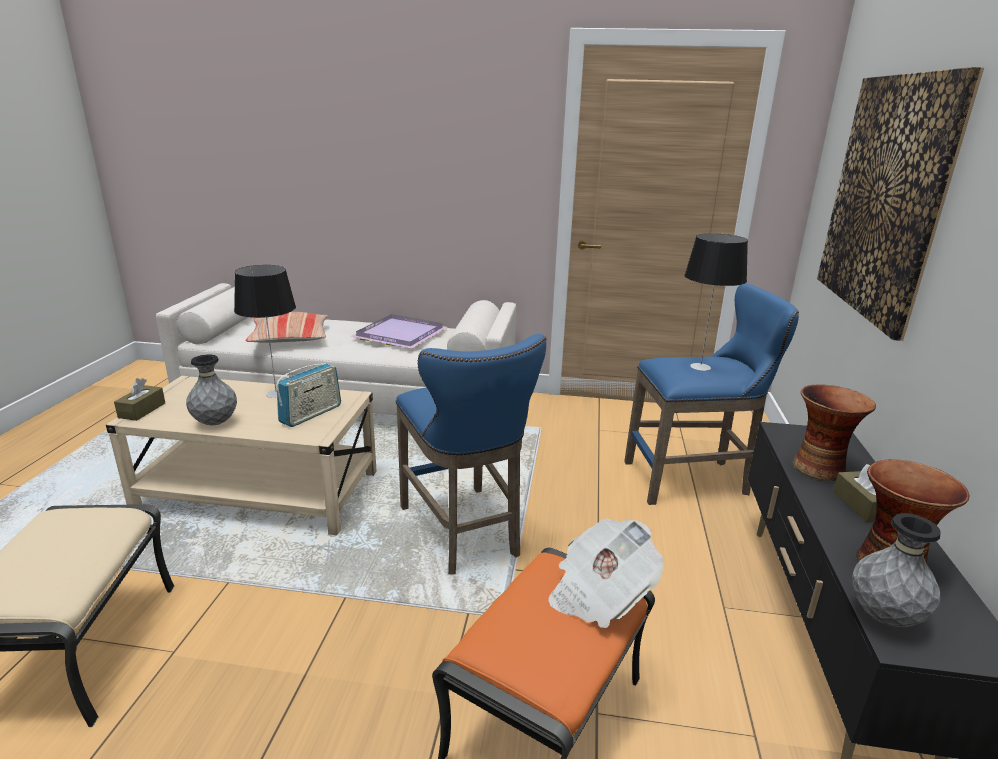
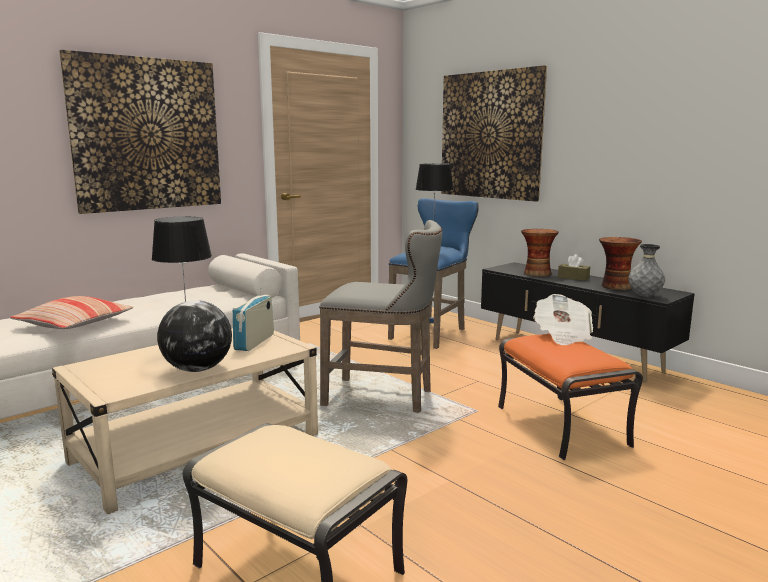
camera: 50 degrees left, 10 degrees down
(142, 410) = (101, 389): brown tissue box -> none
(215, 423) = (197, 369): grey vase -> globe
(311, 414) = (254, 342): radio -> radio turned 150 degrees counterclockwise
(398, 335) = (172, 298): purple tray -> none
(418, 159) = (147, 134): none -> picture
(463, 534) = (384, 398): blue stool -> grey stool

